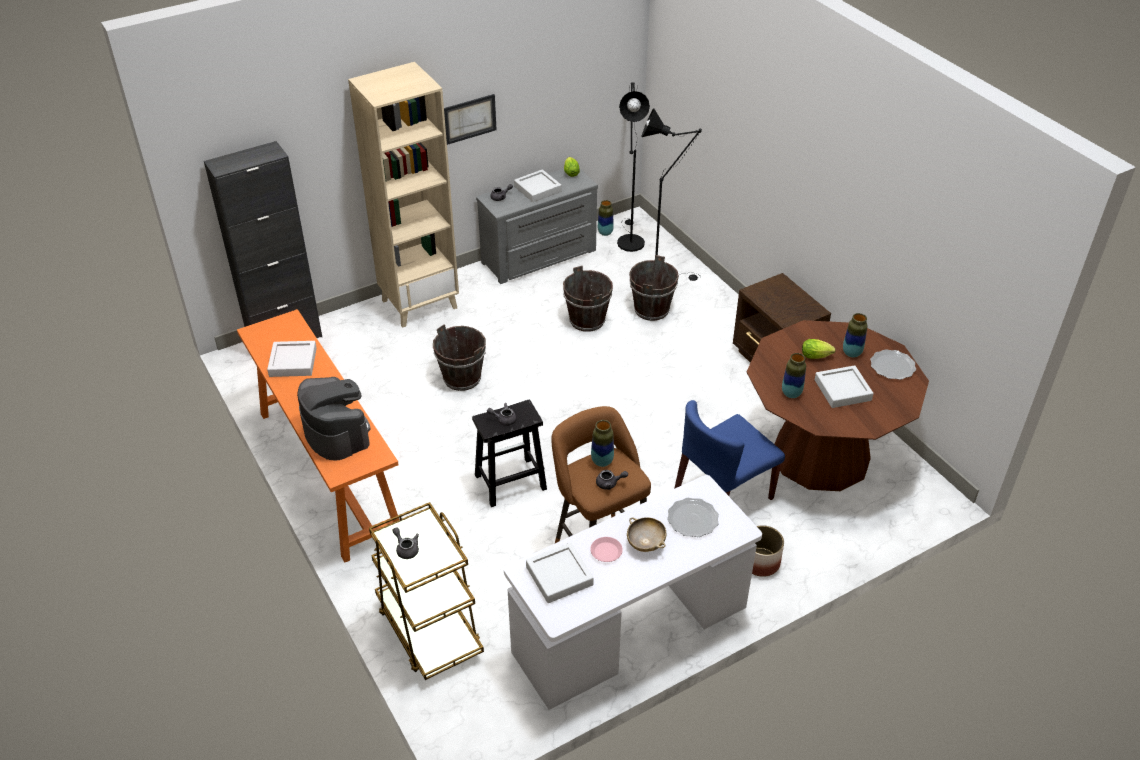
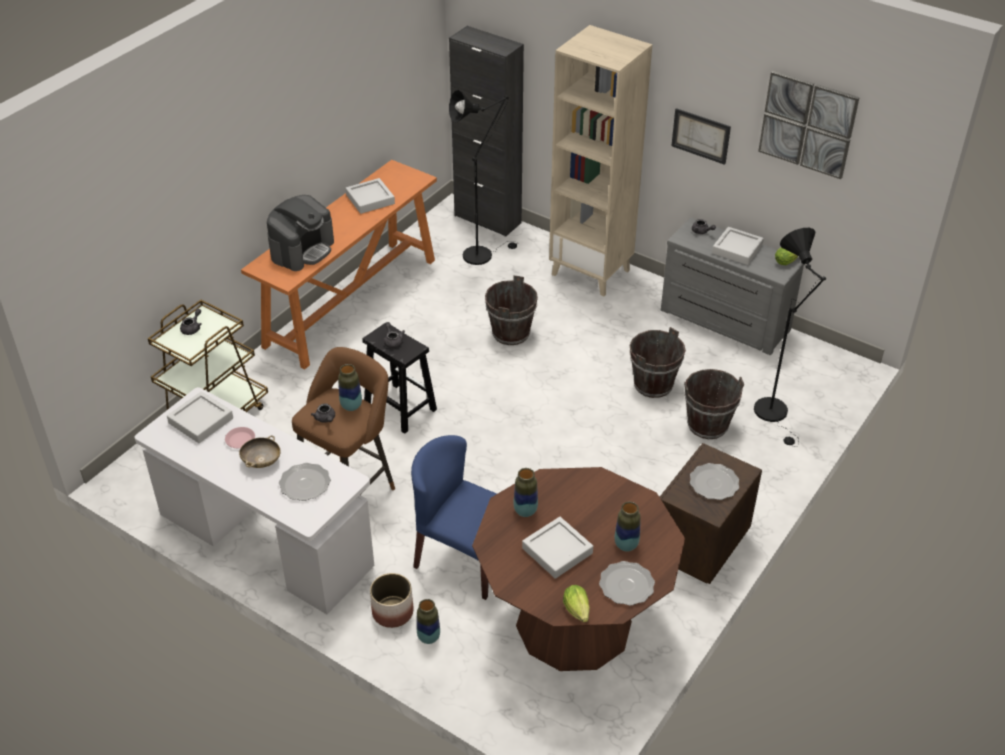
camera: 65 degrees right, 0 degrees up
(555, 52) = (807, 124): none -> picture
(605, 233) = (806, 352): vase -> vase (428, 637)
(629, 240) = (810, 373): black floor lamp -> black floor lamp (482, 253)
(785, 299) = (713, 483): none -> plate
(817, 356) = (601, 518): lettuce -> lettuce (578, 612)

